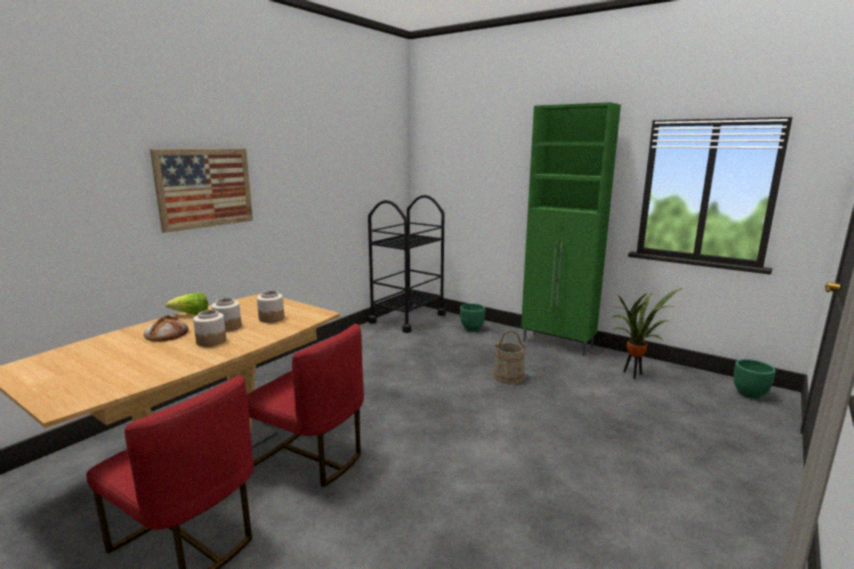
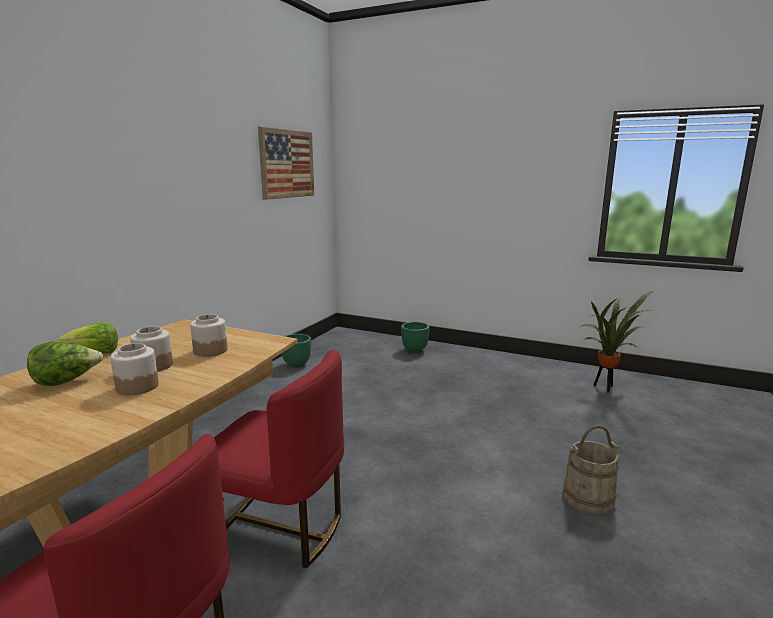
camera: 10 degrees left, 0 degrees up
(166, 334) = (66, 381): bread -> lettuce
(205, 188) = (99, 185): picture -> picture (287, 164)
(407, 318) = (338, 343): black cart -> none
(508, 377) = (477, 401): beige bucket -> beige bucket (588, 497)
(558, 344) = (513, 361): green cabinet -> none
(750, 394) = (726, 399): green planter -> green planter (297, 364)

